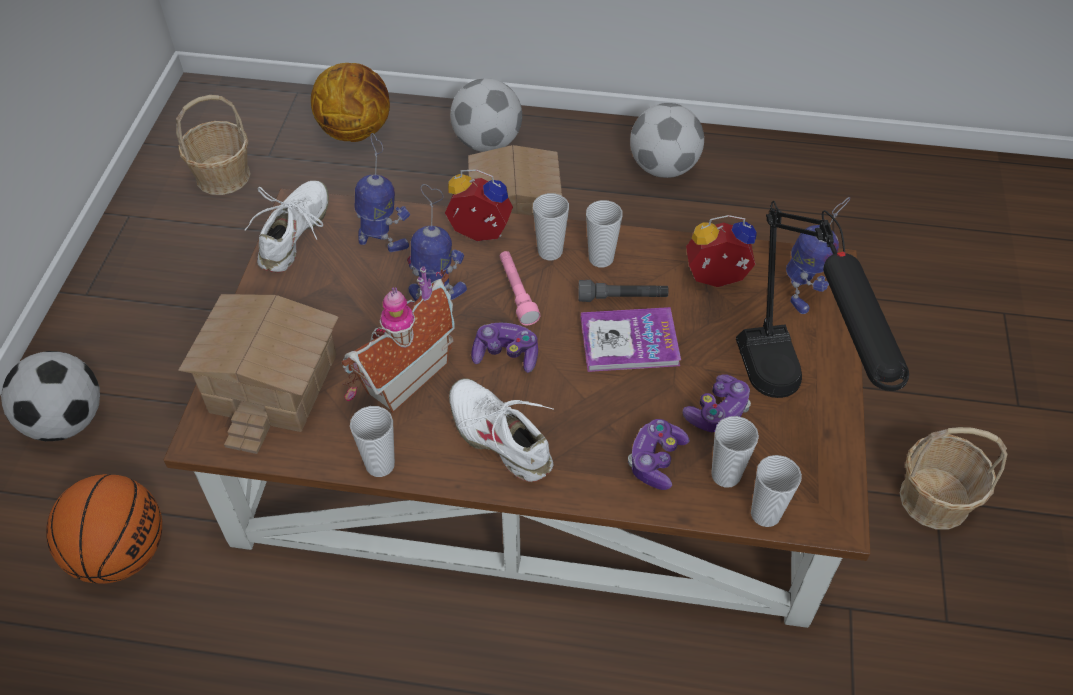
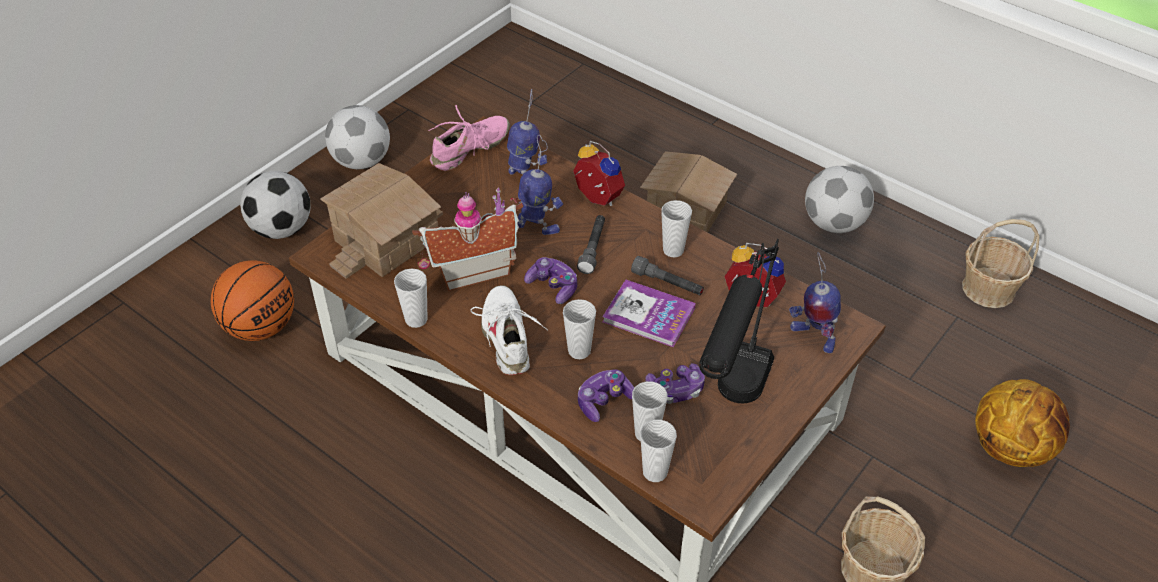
camera: 30 degrees right, 5 degrees down
(222, 176) = (488, 105): basket -> basket (988, 288)
(295, 235) = (470, 150): white shoe -> pink shoe
(356, 130) = (607, 107): basketball -> basketball (1011, 447)
(487, 142) = (702, 151): football -> football (362, 161)
(517, 293) = (593, 249): pink flashlight -> grey flashlight
(550, 251) = (639, 230): cup -> cup (579, 351)
(802, 292) = (812, 337): toy robot -> toy robot turned 90 degrees clockwise

